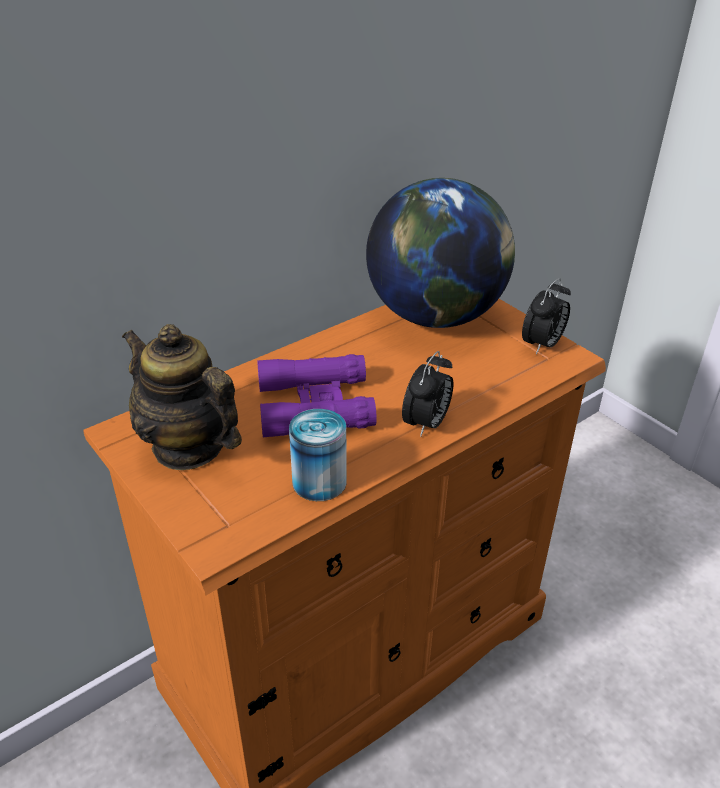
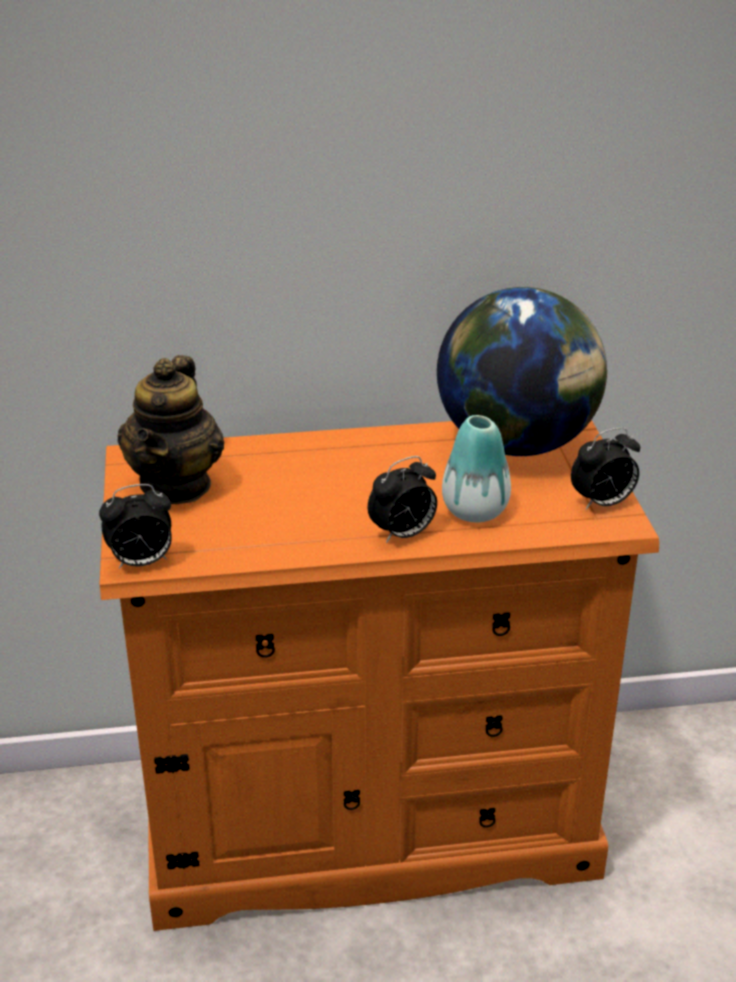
camera: 30 degrees right, 5 degrees down
(188, 446) = (176, 485): teapot -> teapot turned 150 degrees counterclockwise
(224, 540) = (141, 563): none -> alarm clock
(315, 406) = (315, 487): purple binoculars -> none
(319, 481) = (259, 547): can -> none
(460, 383) = (475, 511): none -> vase

